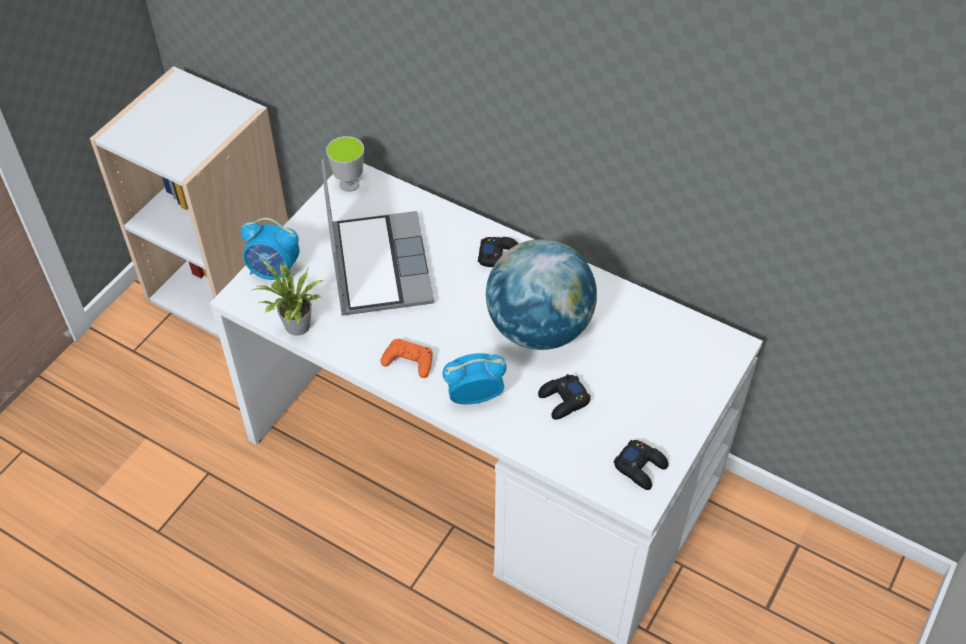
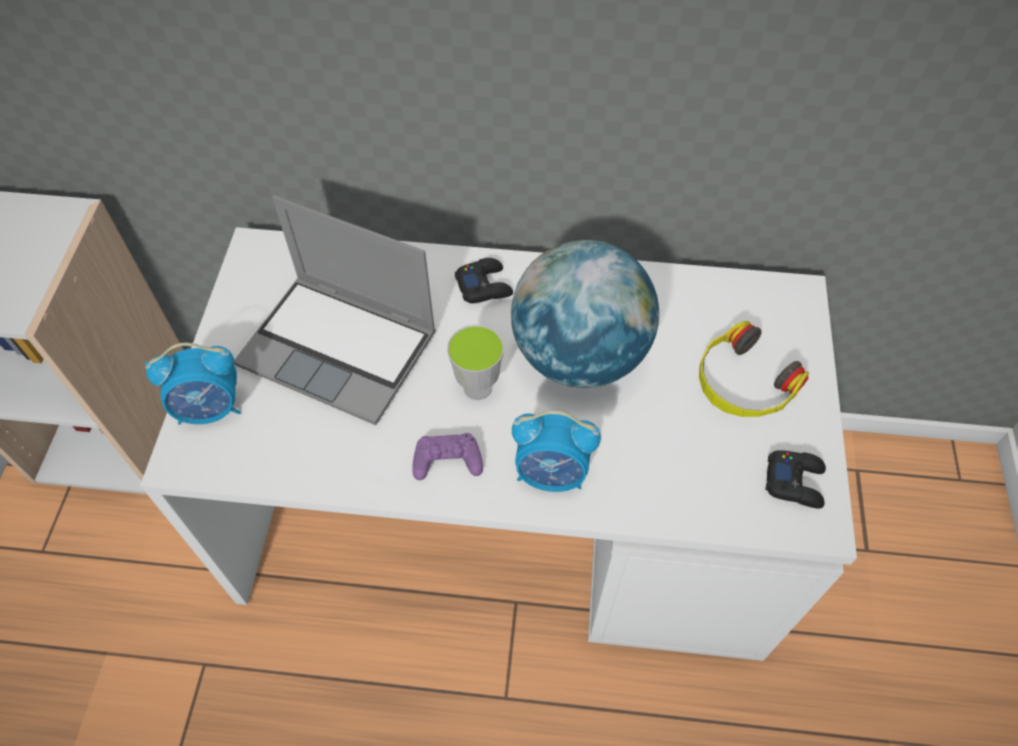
camera: 25 degrees left, 5 degrees up
(295, 328) = (276, 474): potted plant -> none
(349, 184) = (253, 261): cup -> cup (477, 387)
(377, 264) = (341, 349): laptop -> laptop turned 150 degrees clockwise
(409, 361) = (447, 460): orange game controller -> purple game controller
(473, 396) = (552, 473): alarm clock -> alarm clock turned 135 degrees counterclockwise
(563, 400) = (659, 434): black game controller -> none
(647, 390) = (743, 383): none -> headphones

